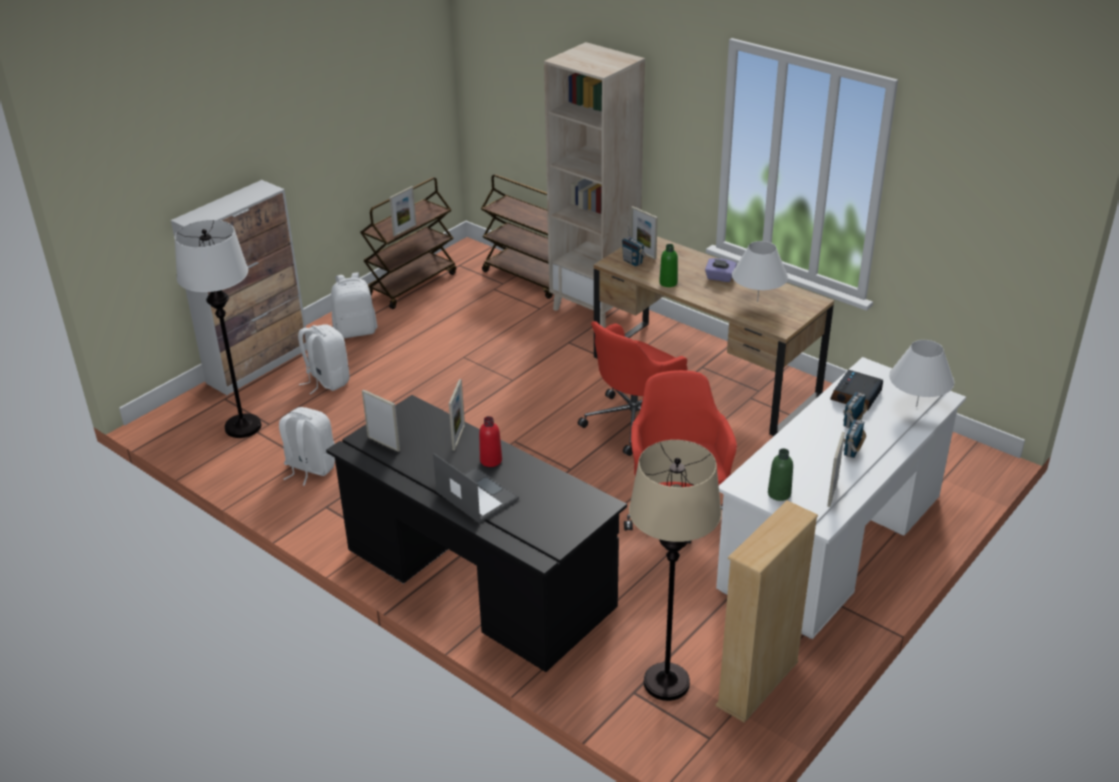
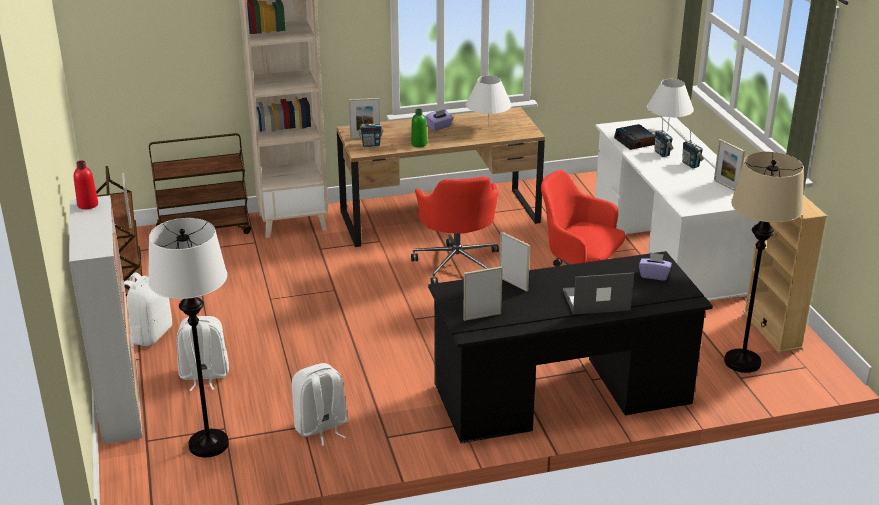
camera: 55 degrees left, 5 degrees down
(491, 460) = (558, 281): red bottle -> red bottle (88, 205)
(565, 513) = (654, 275): none -> purple tissue box
(779, 493) = (709, 201): green bottle -> none

